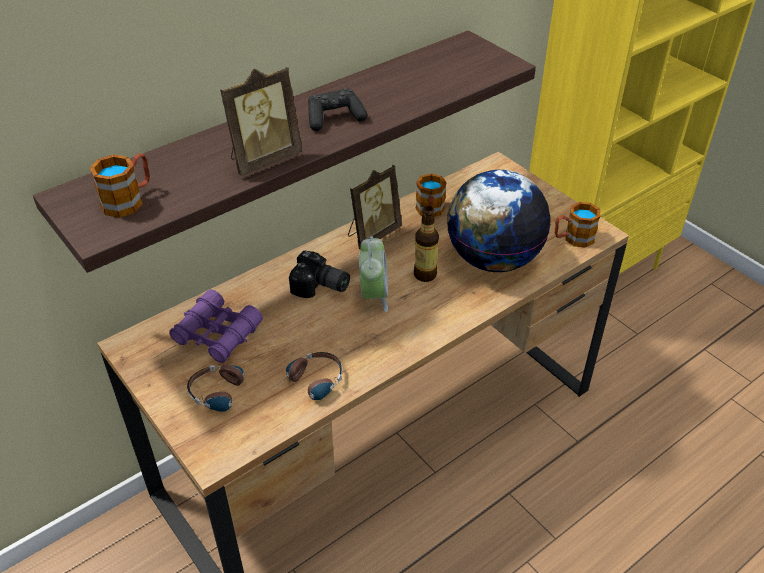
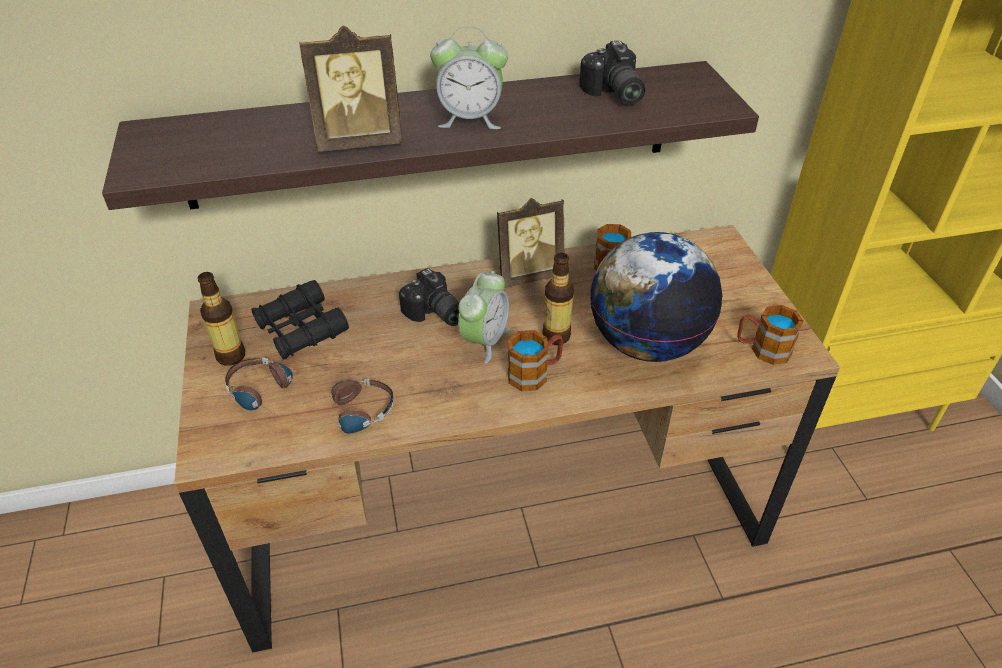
camera: 25 degrees right, 0 degrees up
(129, 200) = (195, 148): mug -> mug (535, 373)
(172, 375) = (231, 356): none -> bottle
(217, 334) = (301, 329): purple binoculars -> black binoculars
(334, 119) = (470, 119): black game controller -> alarm clock
(423, 73) = (612, 94): none -> camera

